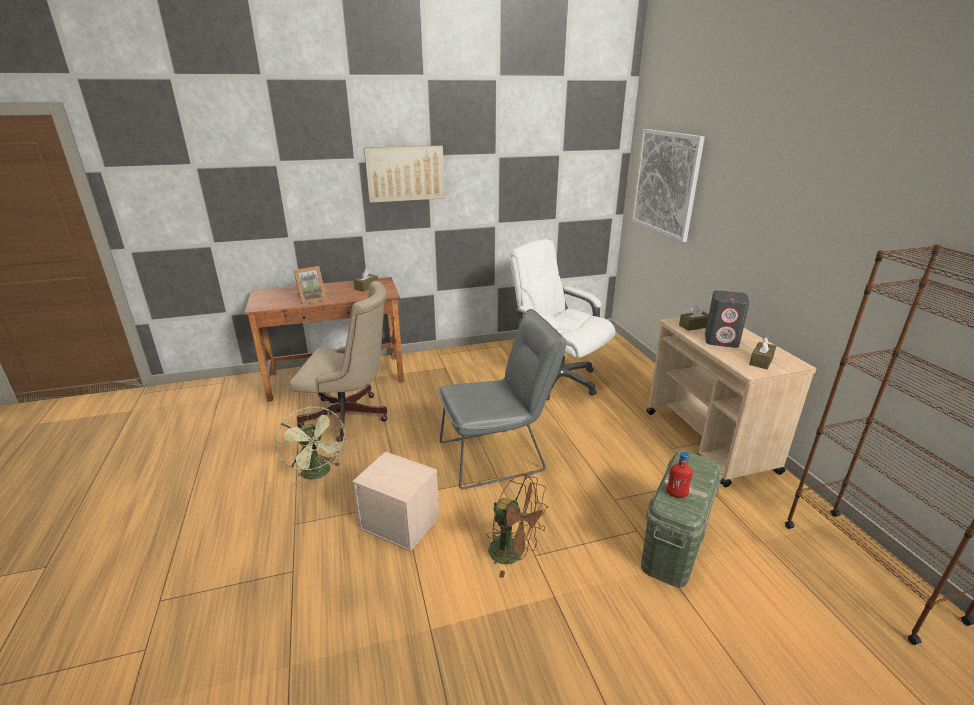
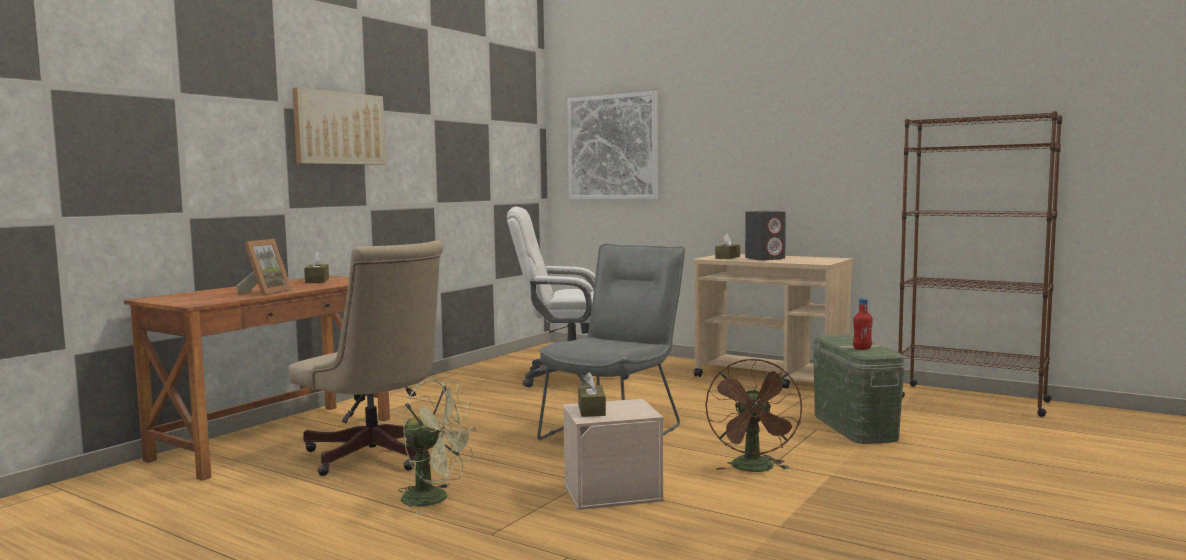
camera: 40 degrees left, 20 degrees down
(350, 417) = (377, 457): beige office chair -> beige office chair turned 75 degrees clockwise
(513, 553) = (754, 469): brown fan -> brown fan turned 105 degrees clockwise
(761, 361) = (814, 260): brown tissue box -> brown tissue box (591, 410)

